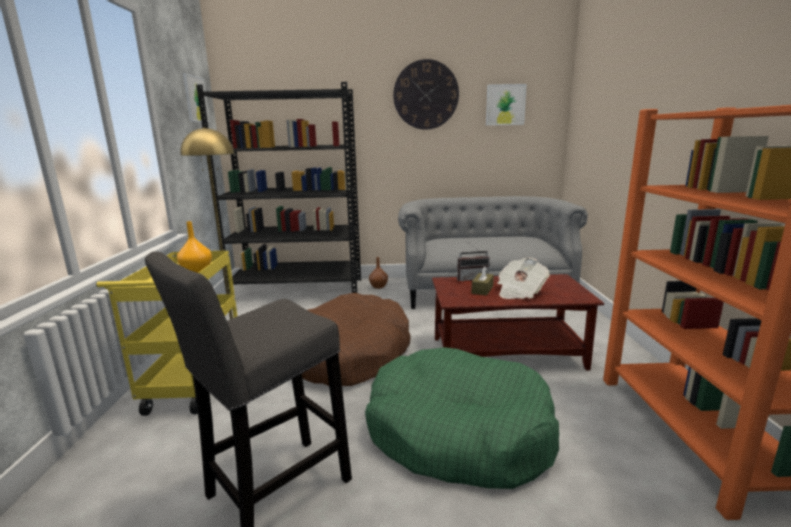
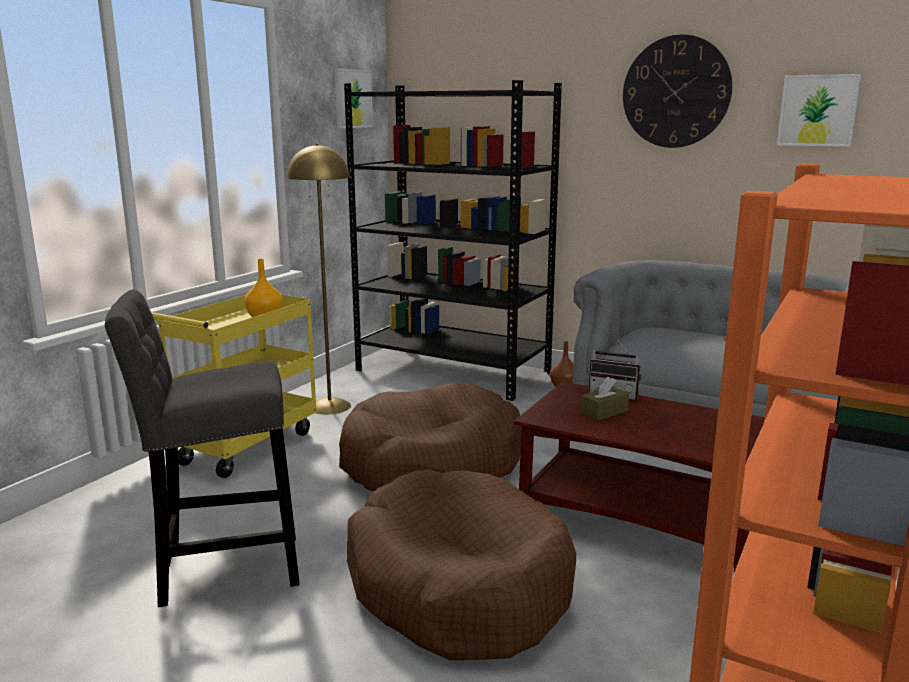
camera: 30 degrees right, 0 degrees up
(458, 432) = (457, 586): green dog bed -> brown dog bed
(519, 292) = (653, 427): newspaper -> none

